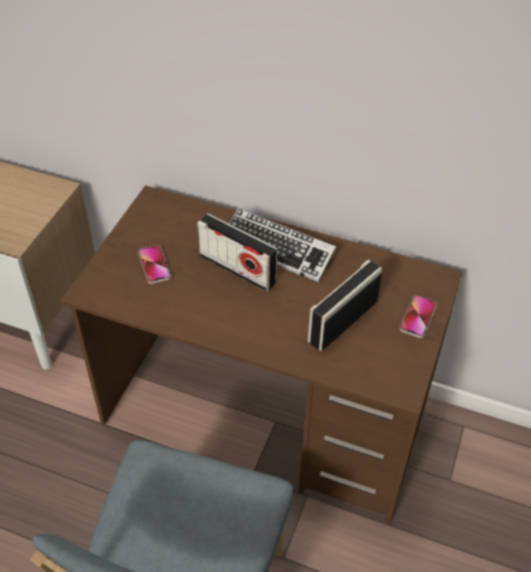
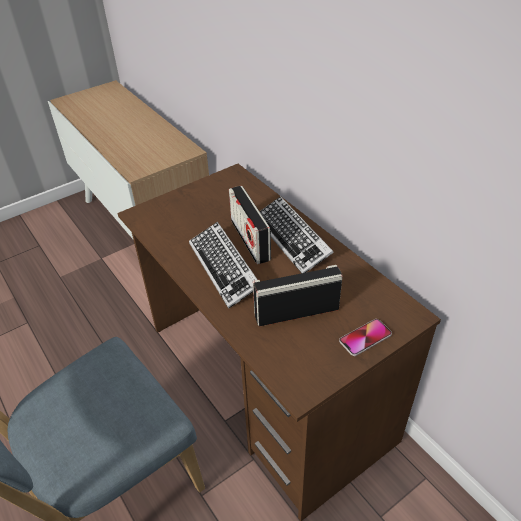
camera: 35 degrees right, 5 degrees down
(154, 265) = (195, 215): phone -> none
(238, 309) = (224, 268): none -> keyboard

